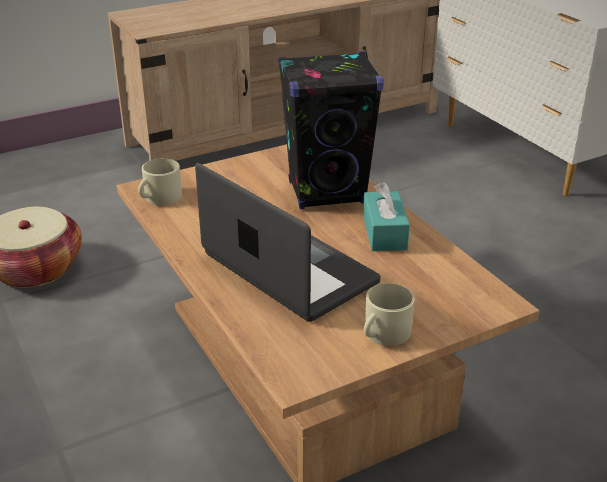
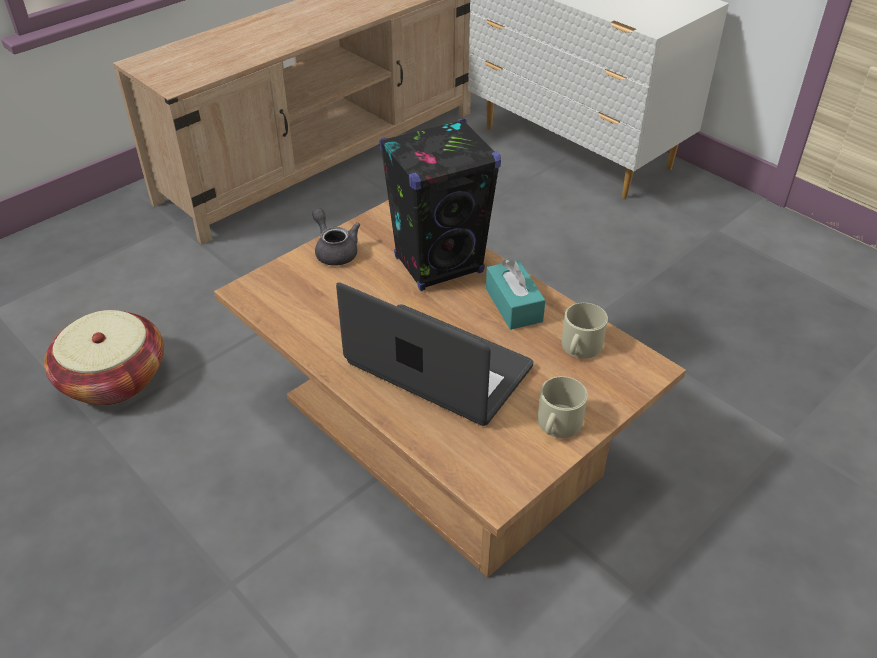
camera: 15 degrees left, 10 degrees up
(159, 197) = (268, 300): beige mug -> beige mug (579, 347)
(236, 170) = (334, 251): none -> grey teapot

